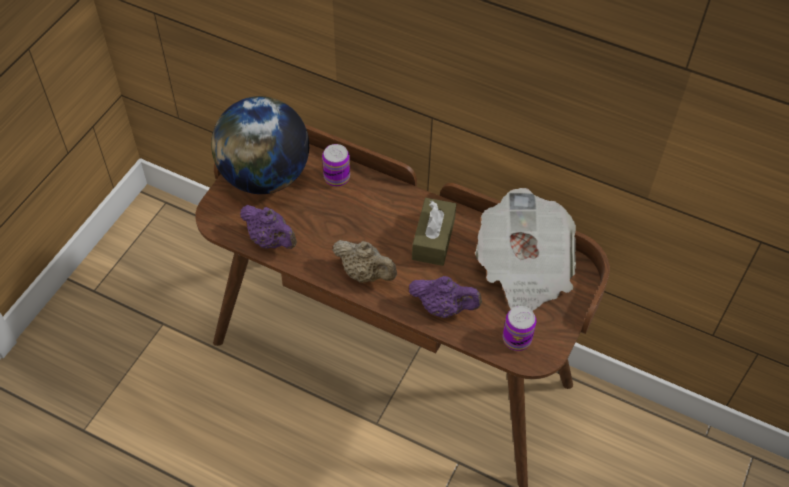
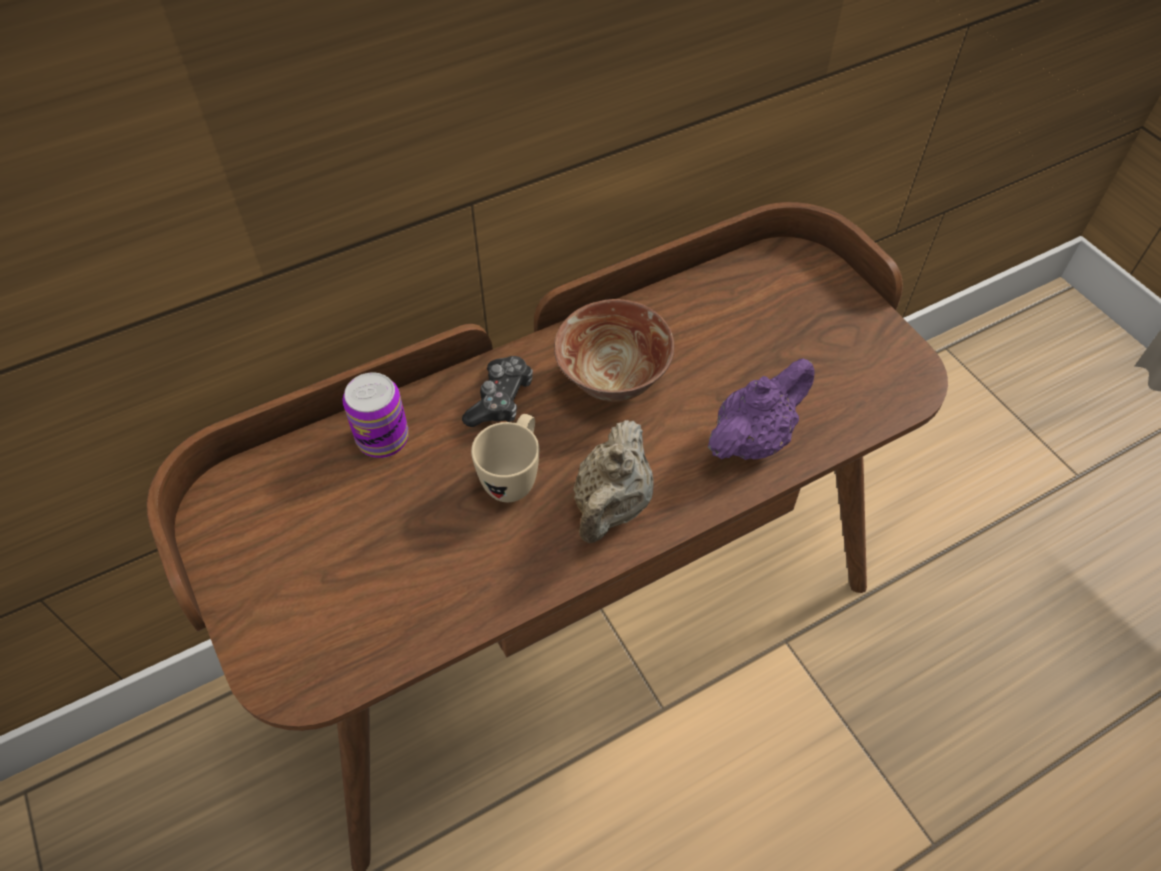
camera: 55 degrees left, 0 degrees up
(264, 177) = (279, 543): globe -> none
(271, 240) = (428, 611): purple teapot -> none
(354, 232) = (514, 476): none -> beige mug
(365, 273) = (611, 506): beige teapot -> beige teapot turned 135 degrees clockwise
(389, 204) = (500, 400): none -> game controller
(433, 239) = (613, 381): brown tissue box -> bowl
(516, 339) = (867, 384): can -> none
(523, 269) = (748, 310): newspaper -> none

